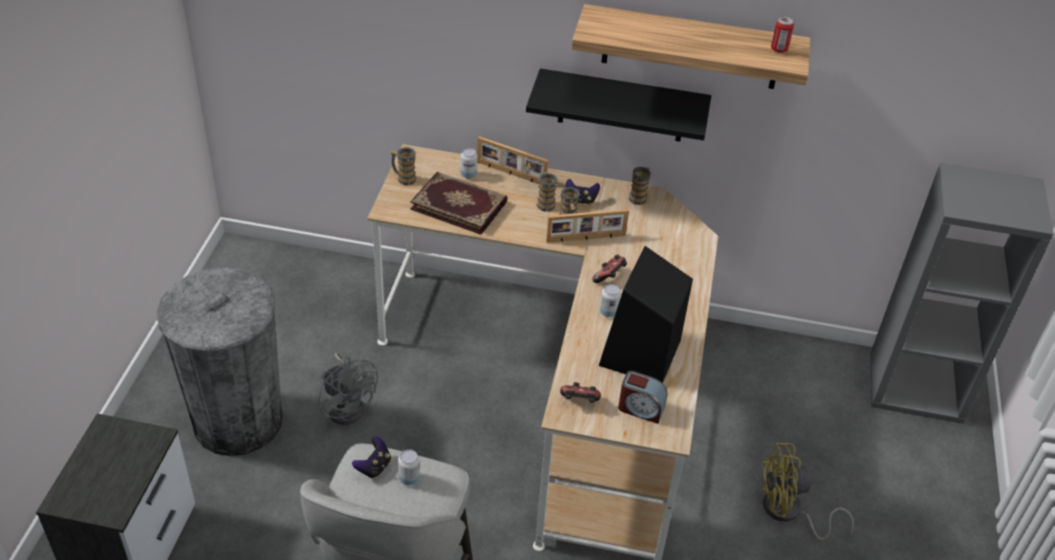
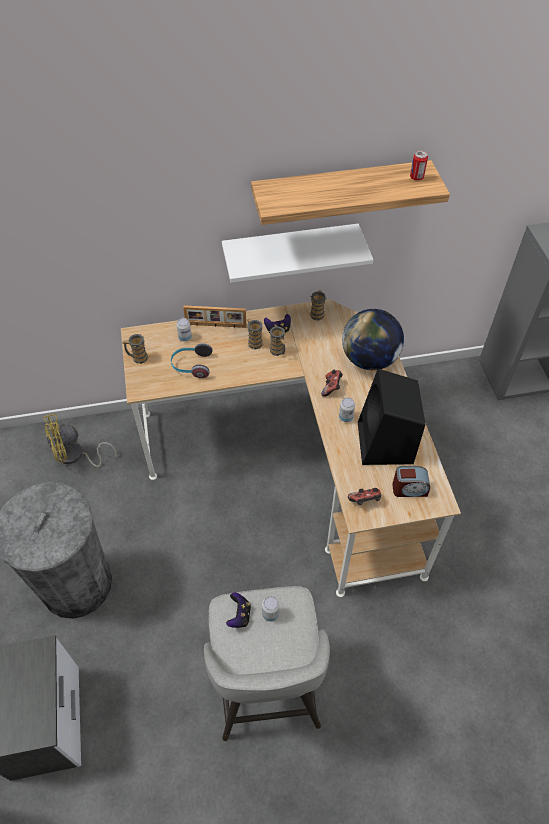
camera: 20 degrees left, 10 degrees up
(348, 405) = (153, 537): grey fan -> none
(459, 205) = (191, 366): book -> headphones
(586, 239) = (298, 361): picture frame -> none
(621, 106) = (290, 250): black shelf -> white shelf
(674, 263) = (369, 359): none -> globe
(788, 513) = (485, 498): yellow fan -> yellow fan (75, 456)

